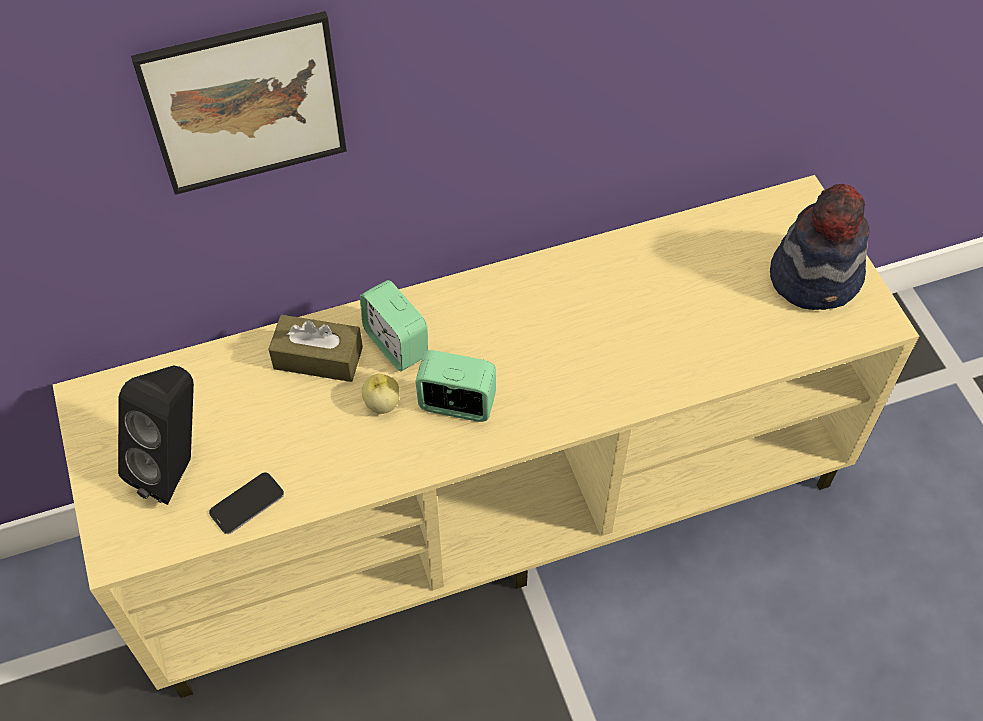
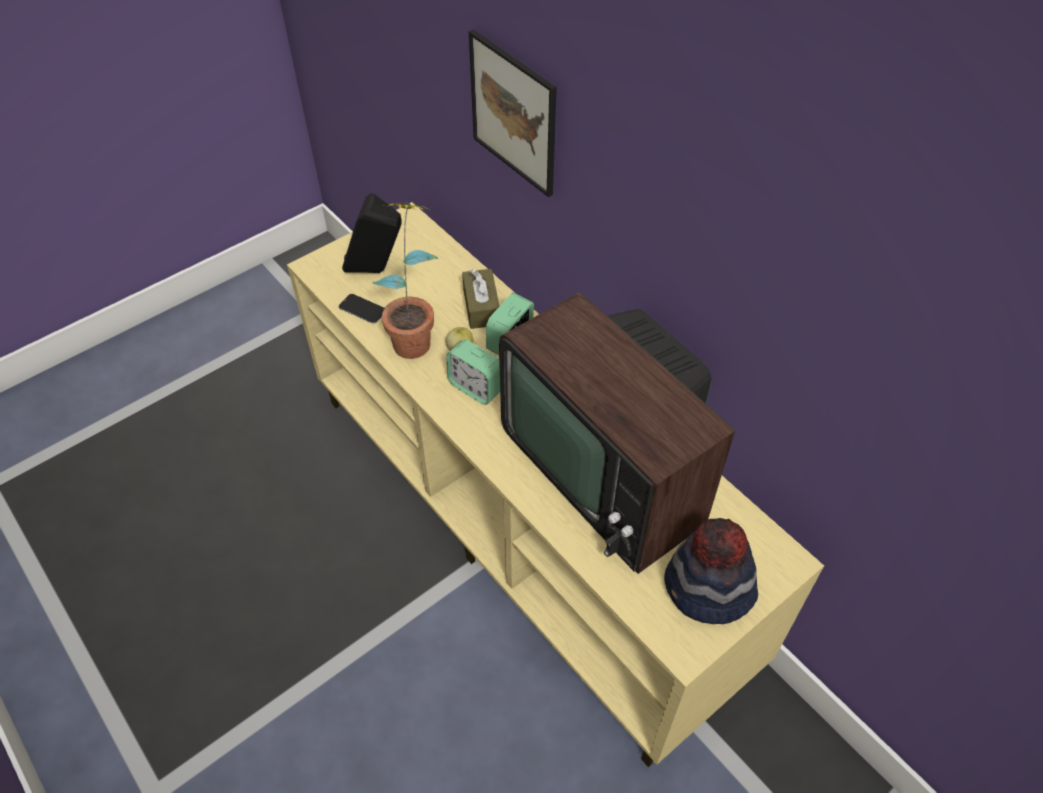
camera: 70 degrees right, 5 degrees down
(332, 450) = (415, 335): none -> potted plant
(457, 404) = (476, 387): alarm clock -> alarm clock turned 135 degrees clockwise
(630, 305) = (609, 465): none -> television

